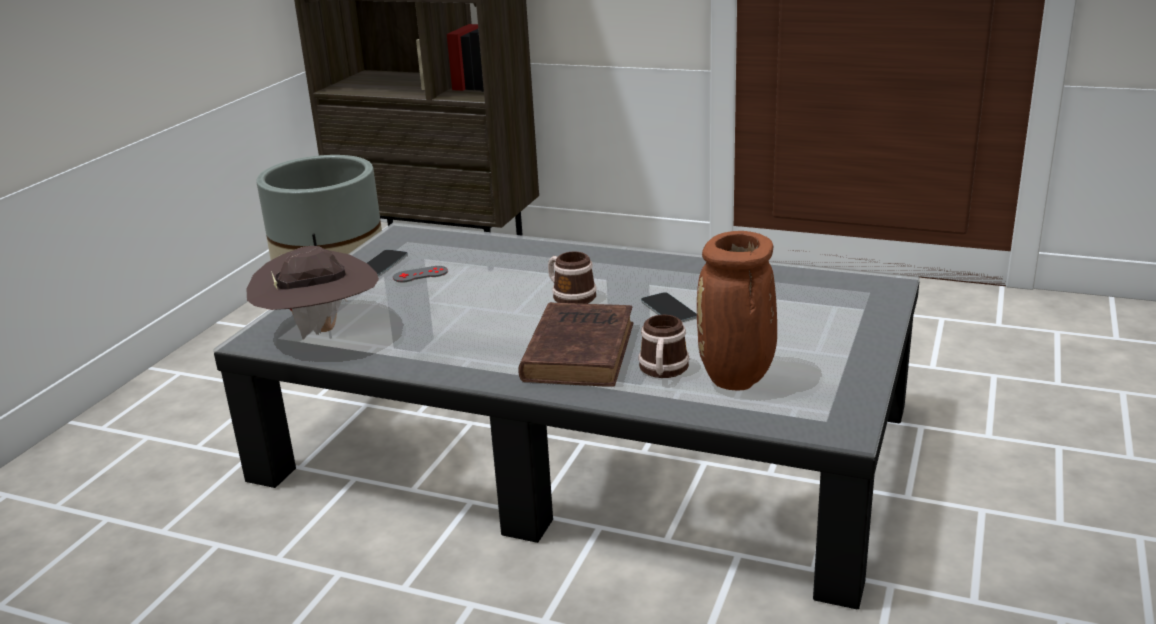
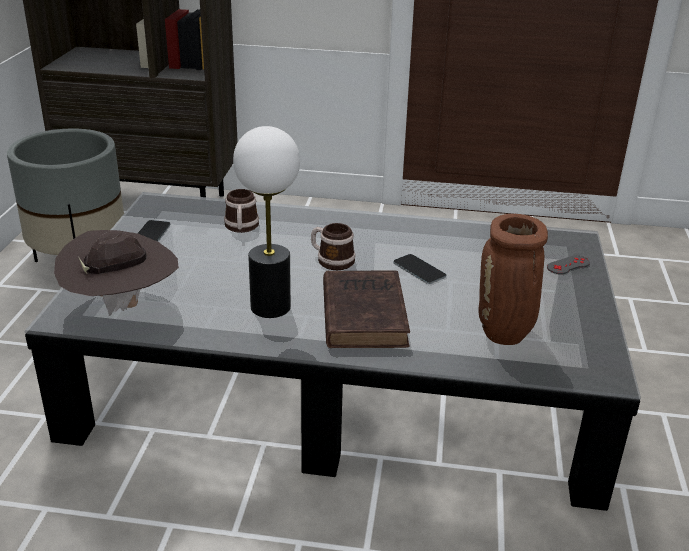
camera: 15 degrees left, 5 degrees up
(420, 274) = (190, 244): grey game controller -> grey game controller (568, 265)
(478, 339) = (270, 307): none -> table lamp
(663, 371) = (441, 329): mug -> mug (241, 228)

